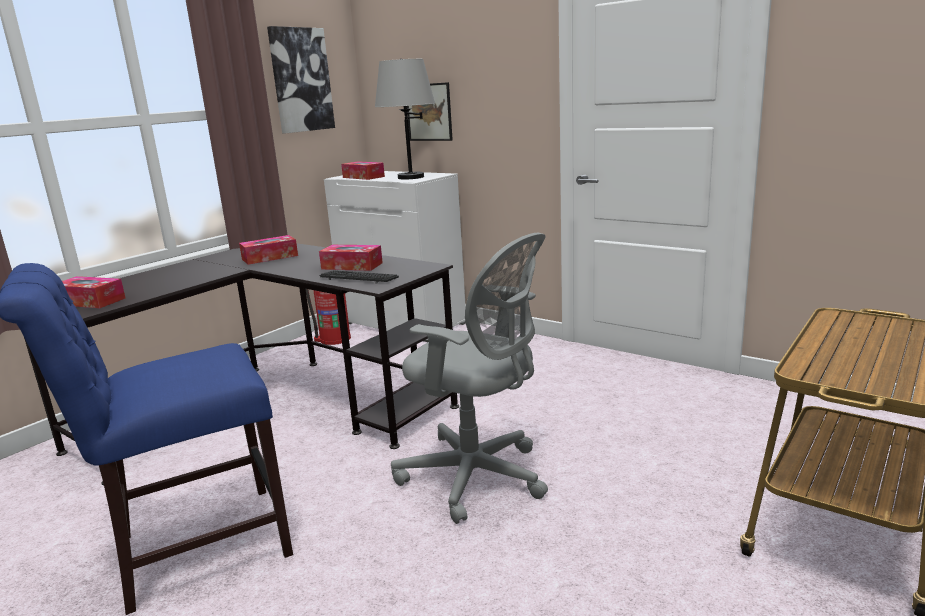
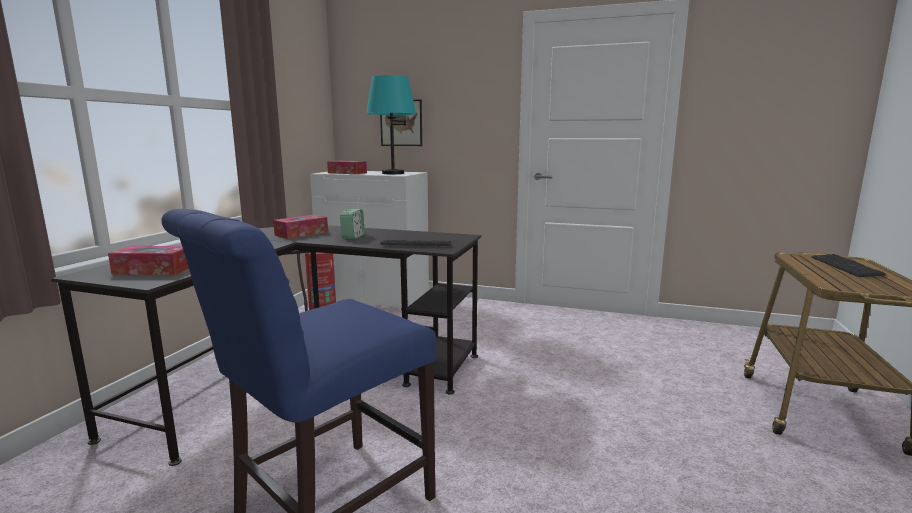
camera: 20 degrees left, 5 degrees down
(300, 80) = (294, 87): picture -> none
(313, 263) = (353, 236): none -> alarm clock
(352, 266) = (393, 237): tissue box -> none
(410, 177) = (392, 173): grey table lamp -> turquoise table lamp
(478, 477) = (541, 407): grey office chair -> none
(887, 339) = (845, 267): none -> keyboard

